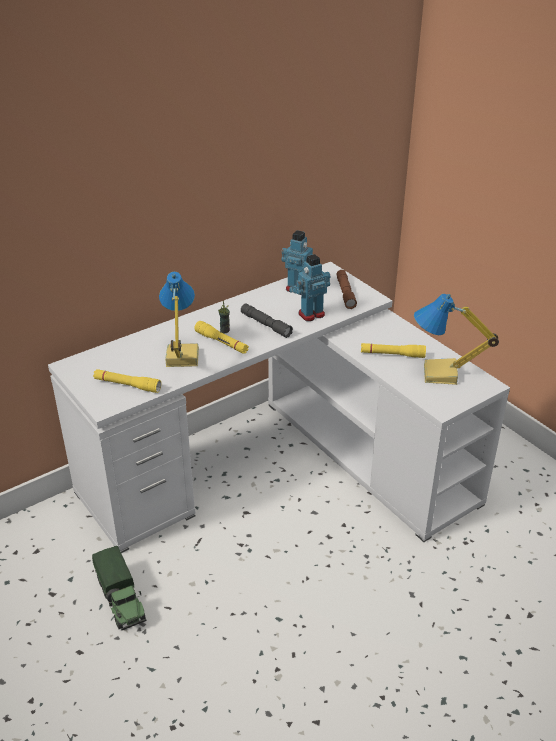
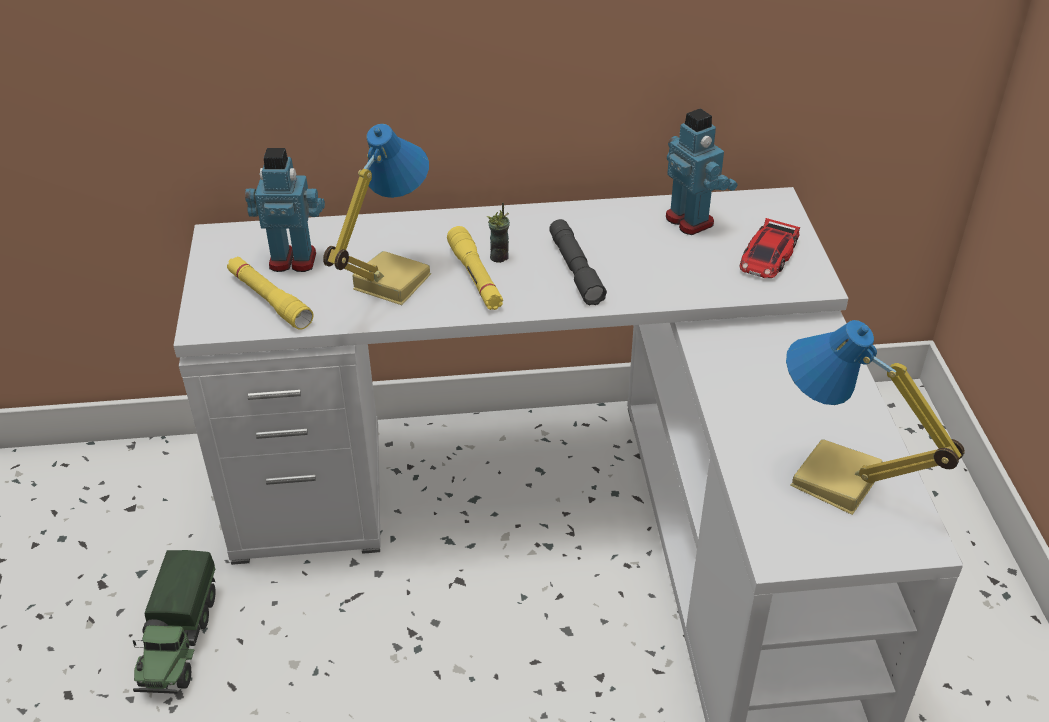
camera: 30 degrees right, 5 degrees up
(311, 314) = (671, 275): toy robot -> toy robot (293, 259)
(345, 293) = (768, 256): brown flashlight -> toy car
(392, 354) = (772, 405): yellow flashlight -> none

